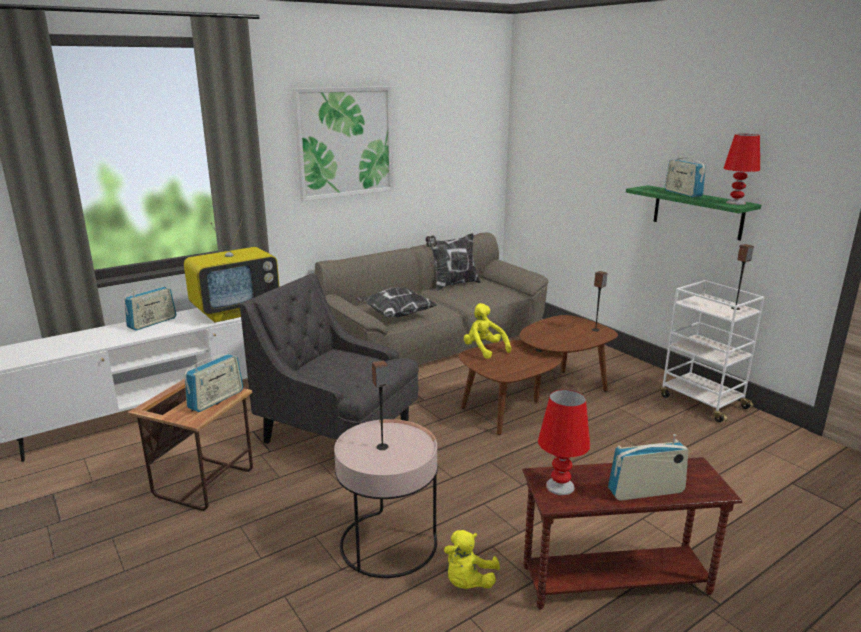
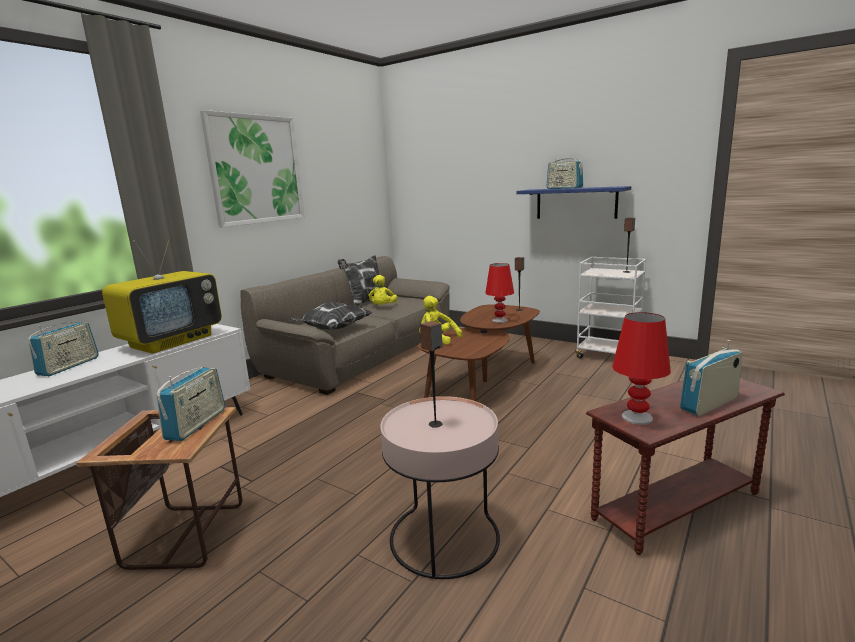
camera: 20 degrees left, 5 degrees down
(339, 435) = (321, 448): grey armchair -> none
(468, 582) = (553, 551): yellow plush toy -> yellow plush toy (383, 307)
(697, 212) = (576, 203): green shelf -> blue shelf
(736, 203) = (613, 186): red table lamp -> red table lamp (500, 320)

